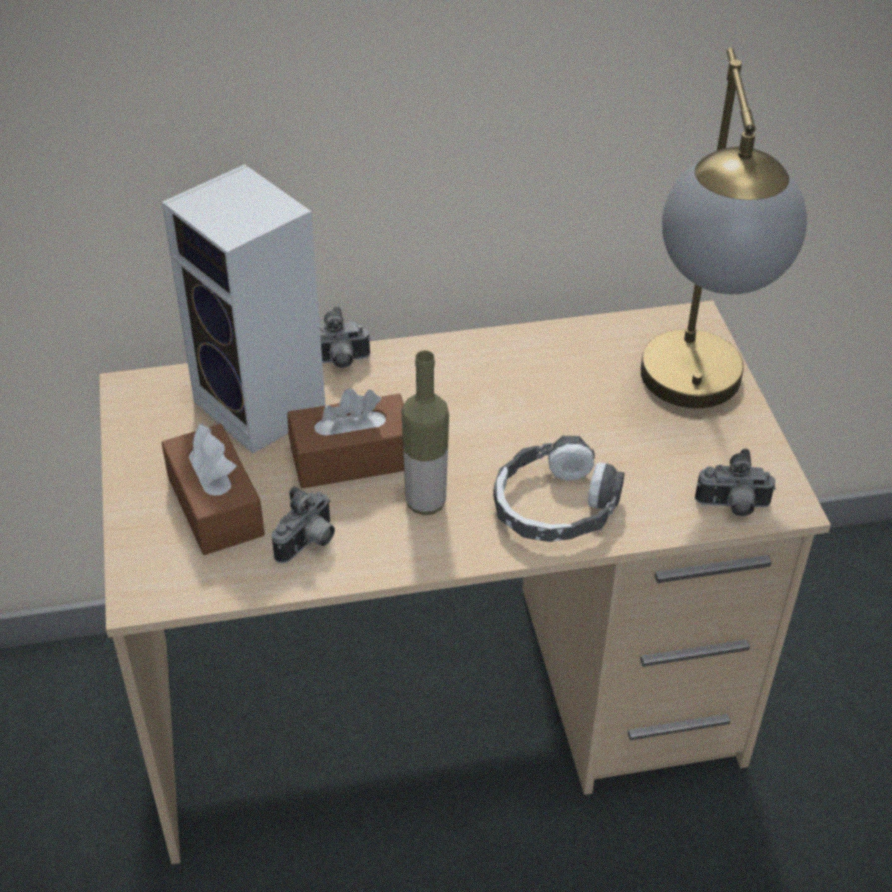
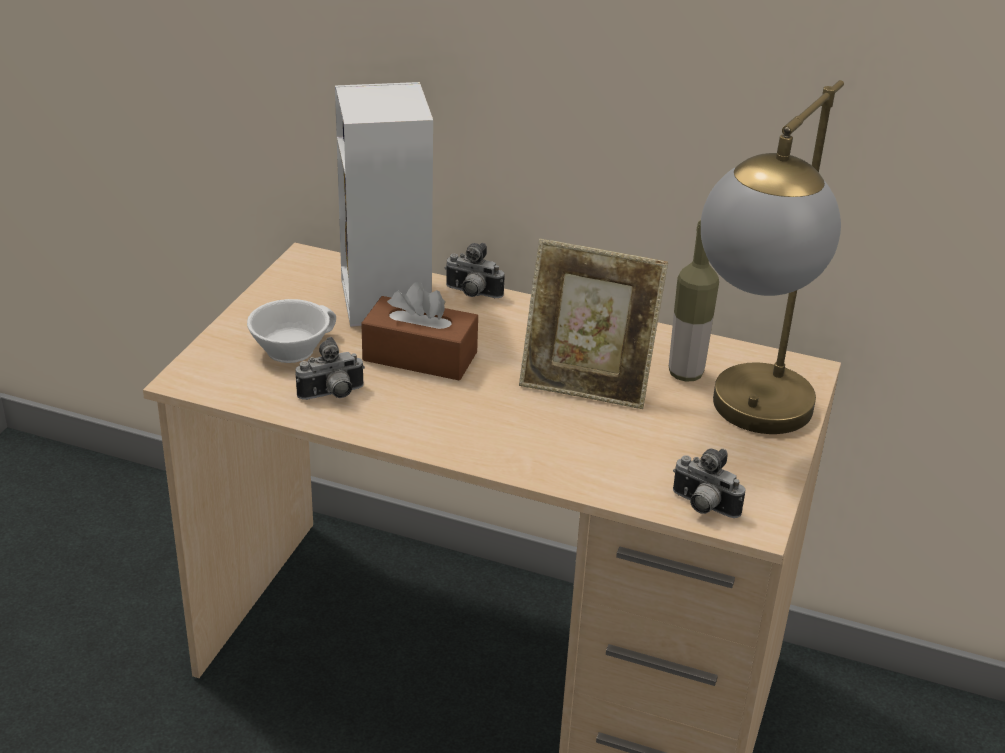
camera: 30 degrees right, 10 degrees down
(215, 506) = (290, 347): brown tissue box -> white cup
(425, 502) = (446, 404): bottle -> bottle (685, 373)
(529, 421) = (586, 385): none -> picture frame
(555, 506) = (548, 446): headphones -> none

